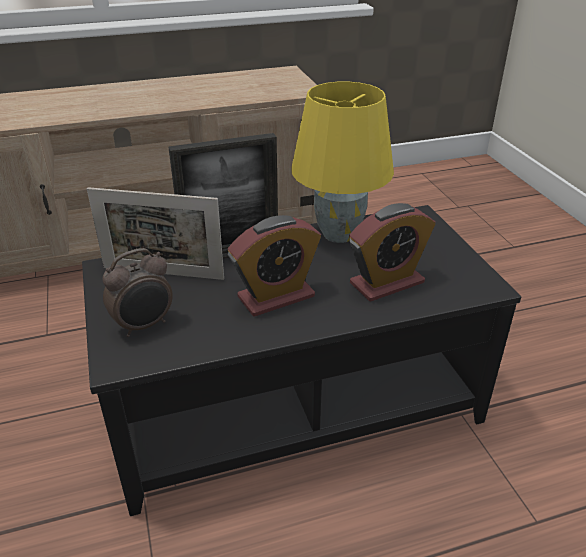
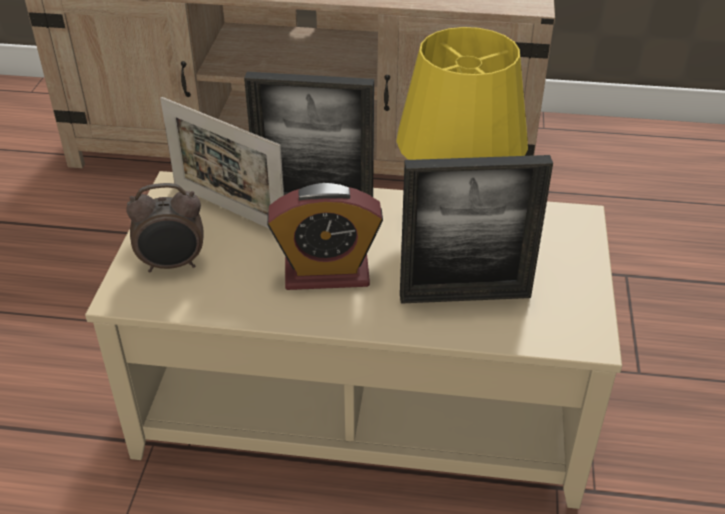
camera: 25 degrees right, 5 degrees up
(292, 400) = (363, 398): black coffee table -> beige coffee table
(387, 283) = (465, 296): alarm clock -> picture frame

